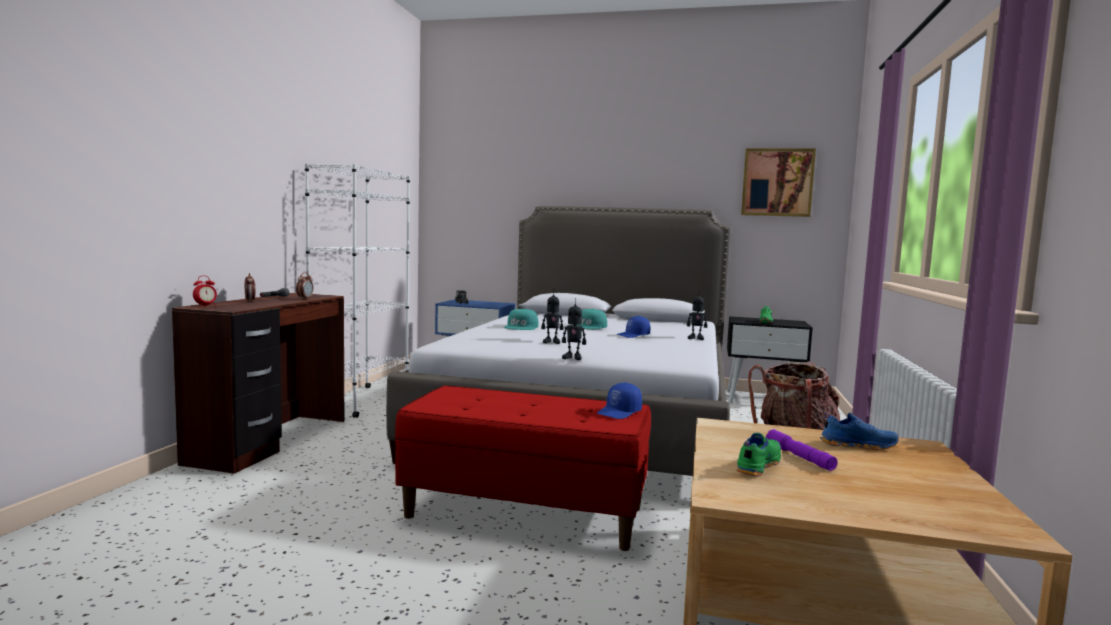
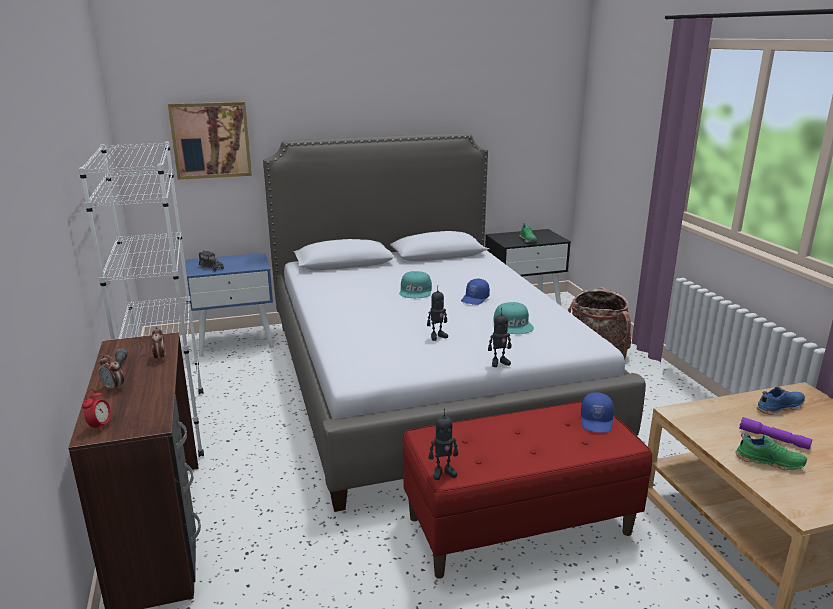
camera: 30 degrees left, 15 degrees up
(521, 327) = (362, 311): turquoise cap -> turquoise cap (513, 325)
(696, 338) = (524, 289): toy robot -> toy robot (443, 472)
(757, 465) = (769, 461): green shoe -> green shoe turned 105 degrees clockwise
(777, 182) = (523, 99): picture -> picture (211, 140)

